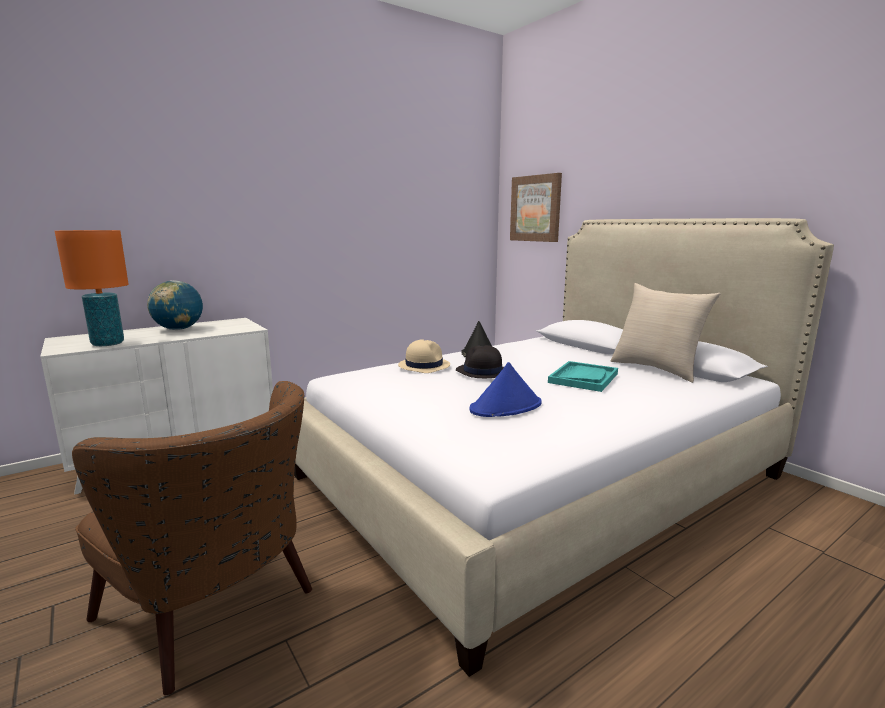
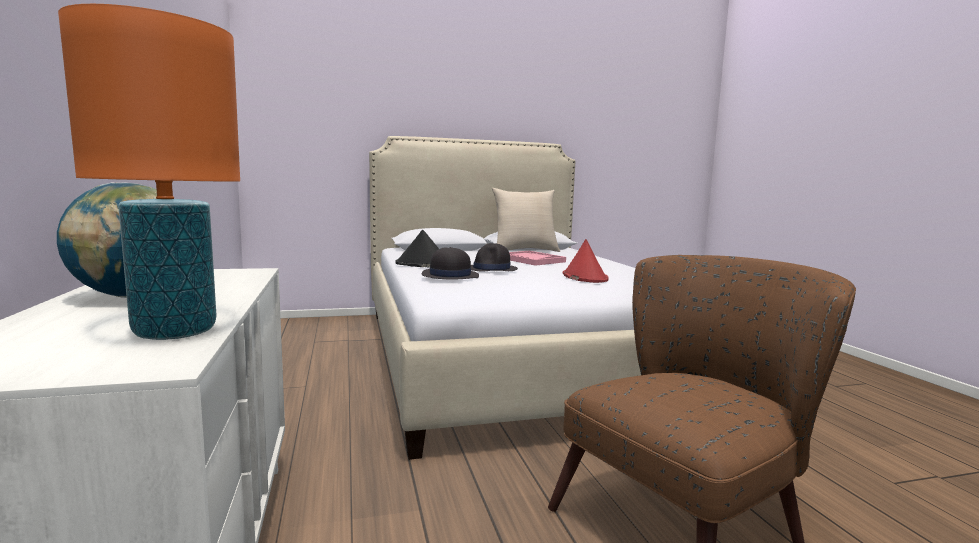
camera: 70 degrees left, 5 degrees down
(424, 365) = (449, 276): beige hat -> black hat
(506, 407) = (584, 277): blue hat -> red hat
(535, 208) = (305, 120): picture -> none
(583, 378) = (531, 260): turquoise tray -> pink tray

